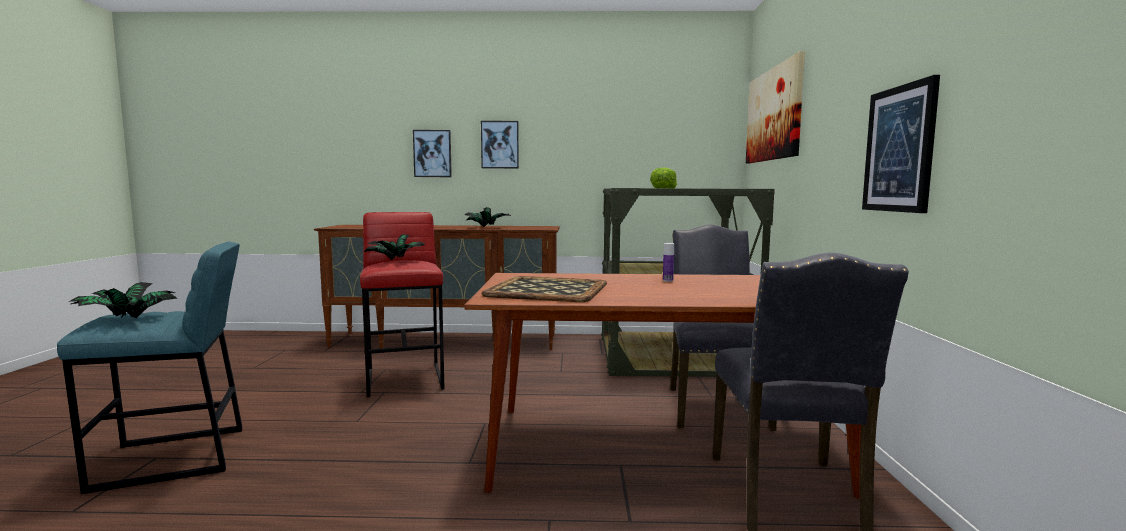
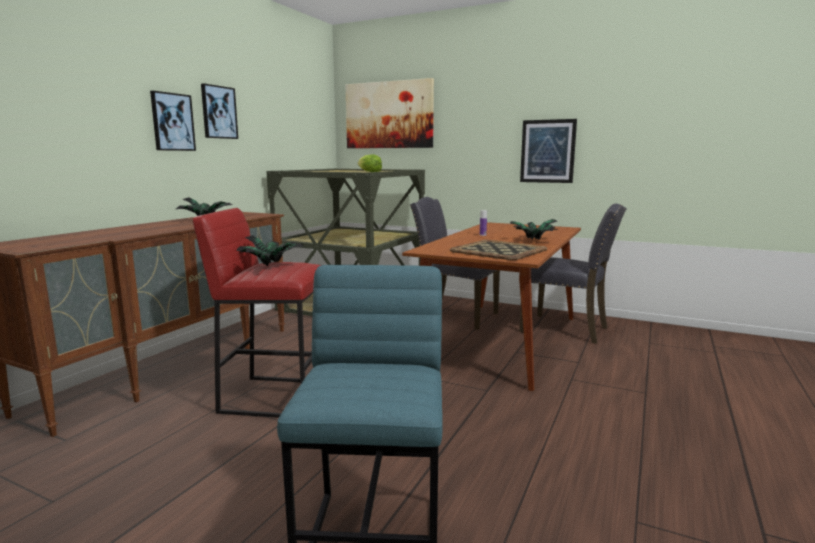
camera: 65 degrees left, 5 degrees up
(126, 318) = (374, 385): potted plant -> potted plant (532, 241)
(432, 153) = (94, 129): picture -> picture (218, 112)

